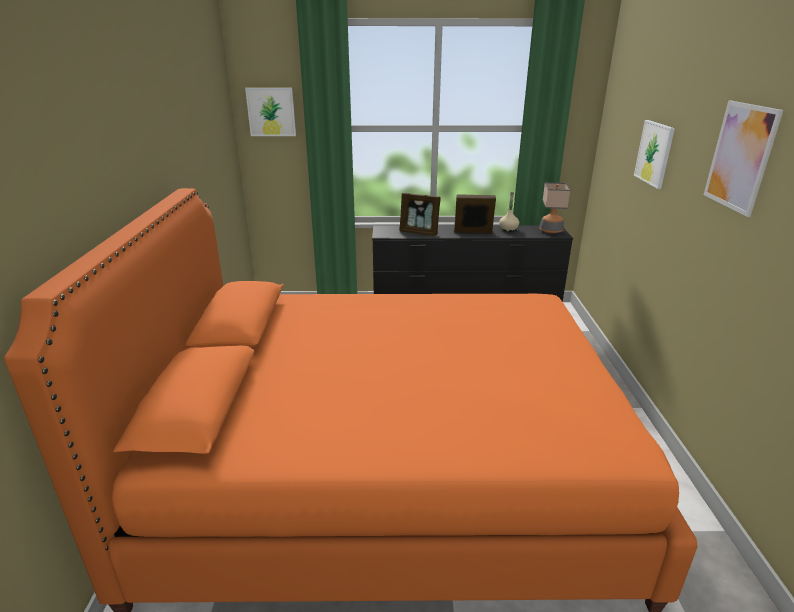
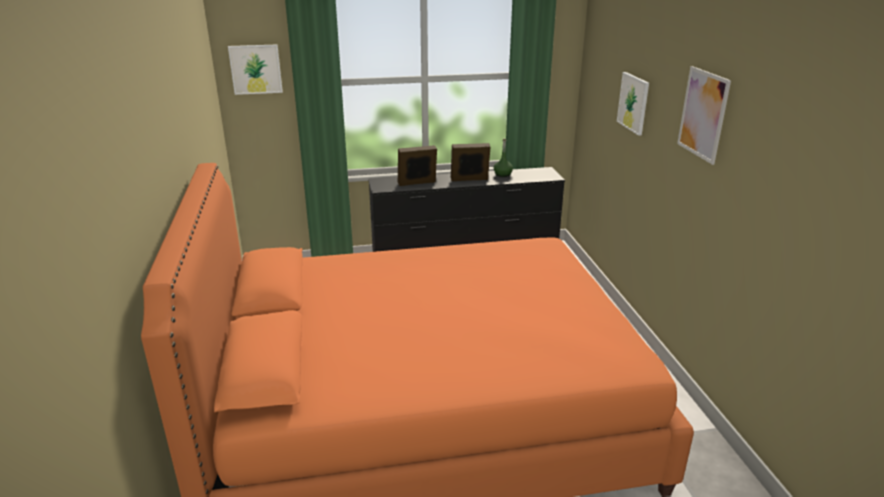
camera: 10 degrees left, 0 degrees up
(419, 232) = (417, 184): picture frame -> picture frame turned 150 degrees clockwise
(508, 229) = (502, 174): beige bottle -> green bottle
(551, 231) = (543, 173): table lamp -> none

